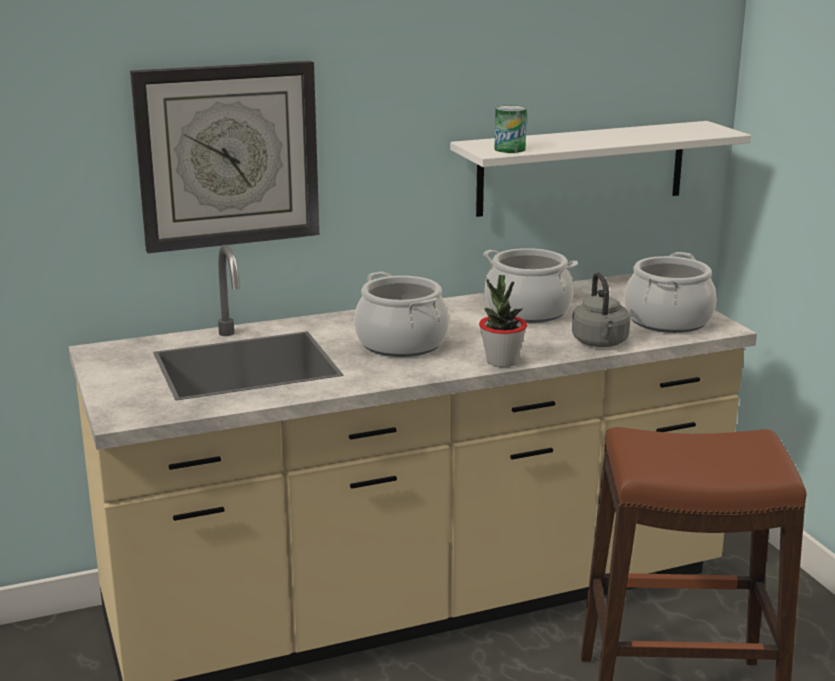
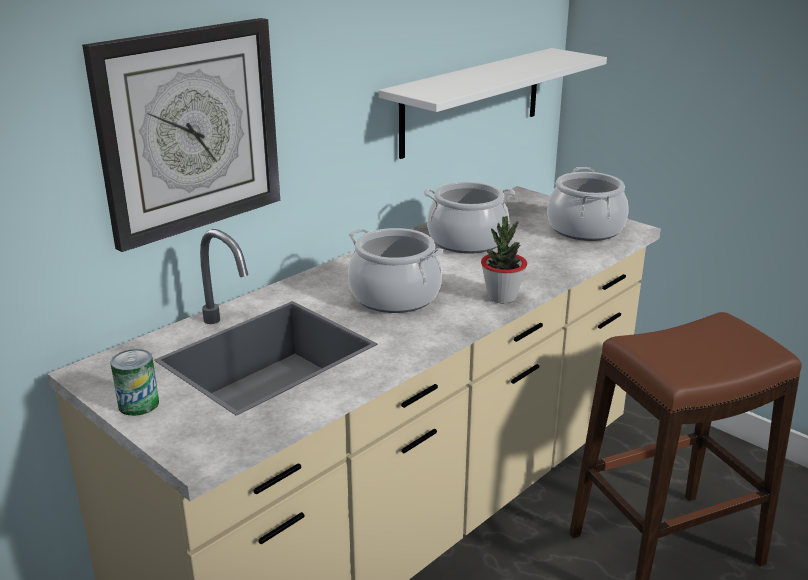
camera: 25 degrees left, 5 degrees up
(509, 149) = (445, 91): can -> can (138, 404)
(600, 343) = (559, 261): grey kettle -> none

